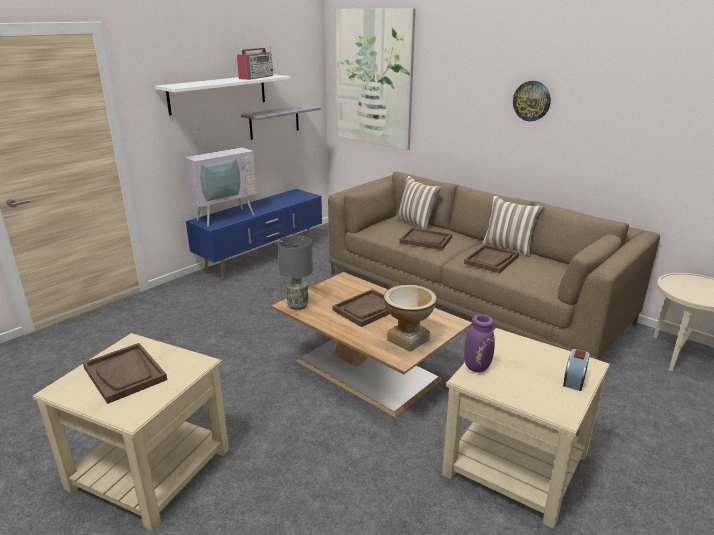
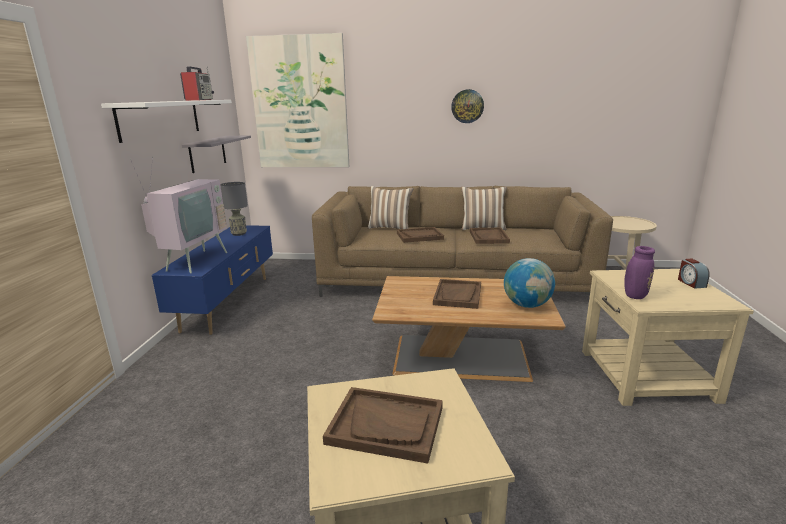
camera: 35 degrees left, 5 degrees down
(298, 305) = (396, 311): grey table lamp -> grey table lamp (239, 234)
(408, 340) = (527, 305): vase -> globe

